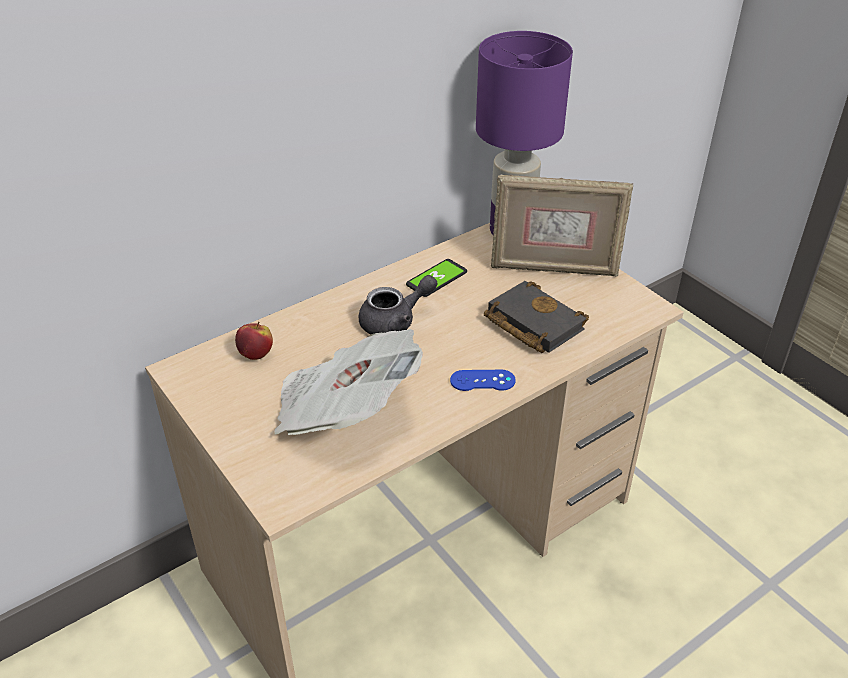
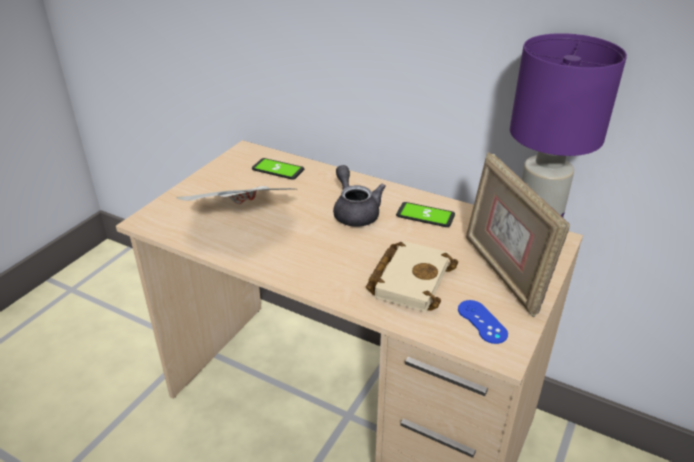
camera: 65 degrees right, 5 degrees down
(256, 354) = (278, 170): apple -> phone
(395, 322) = (355, 212): grey teapot -> grey teapot turned 150 degrees counterclockwise
(482, 380) = (315, 271): blue game controller -> blue game controller (482, 321)
(530, 323) = (409, 279): black book -> beige book

